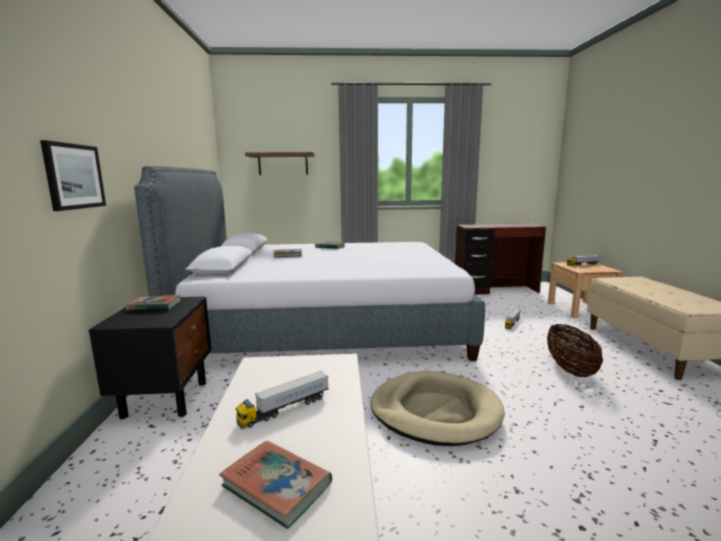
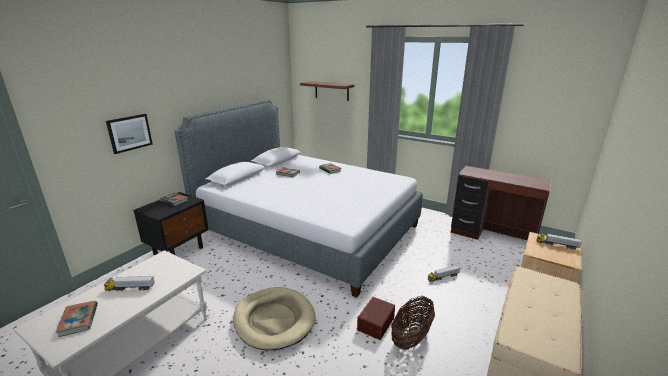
camera: 35 degrees right, 10 degrees up
(526, 372) = (375, 323): none -> brown storage box

